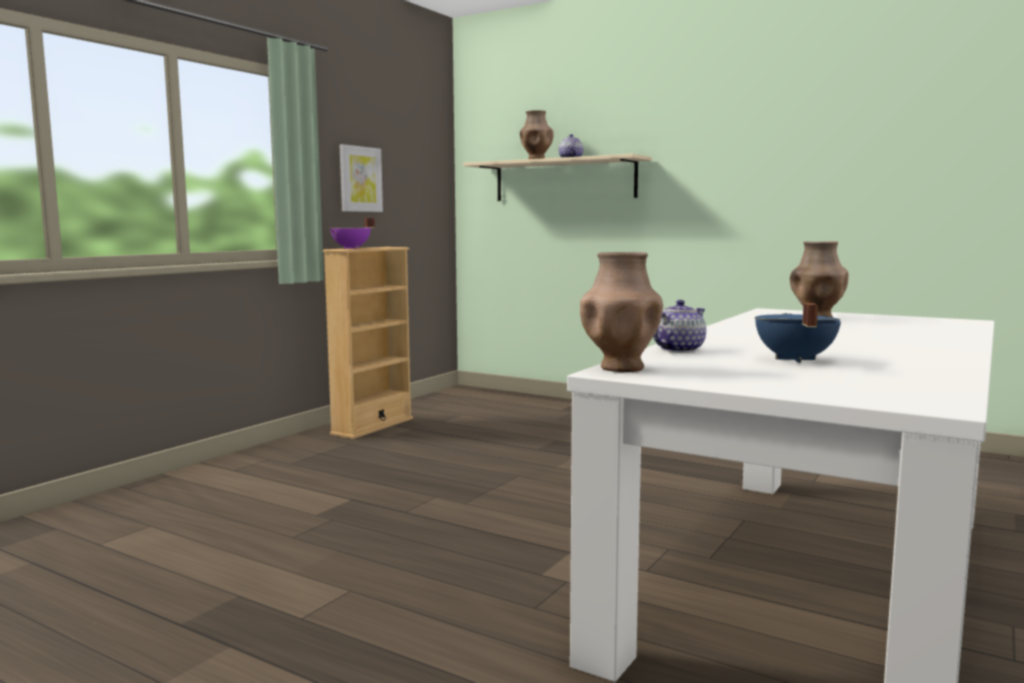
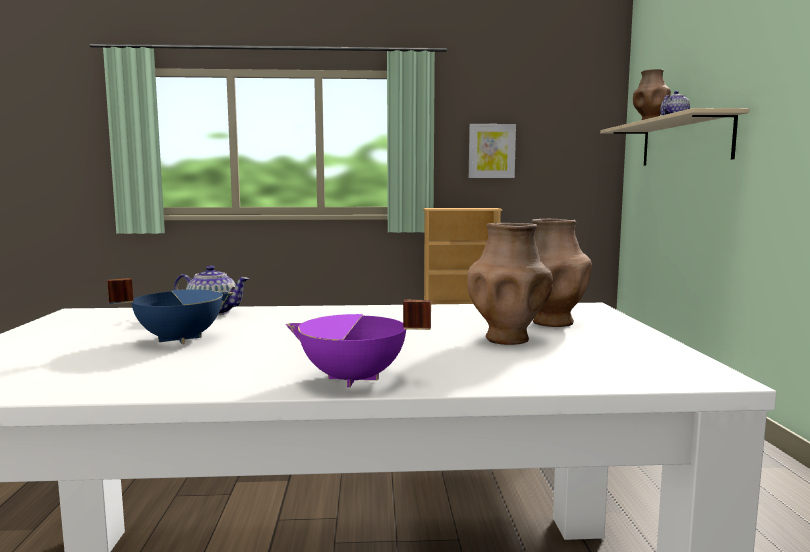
camera: 55 degrees right, 0 degrees up
(352, 248) = (444, 208): purple cooking pot -> purple cooking pot (353, 379)
(621, 368) = (99, 312): brown vase -> brown vase (507, 339)

